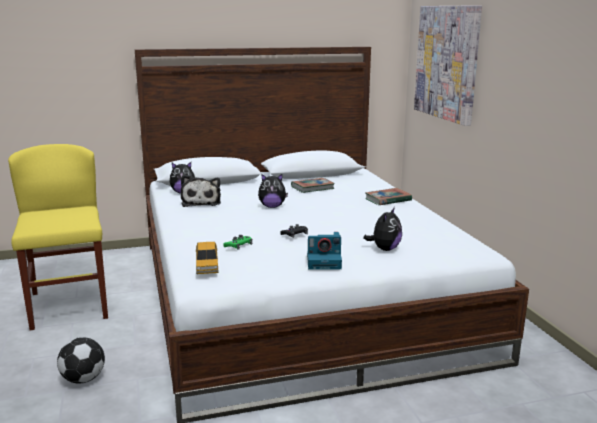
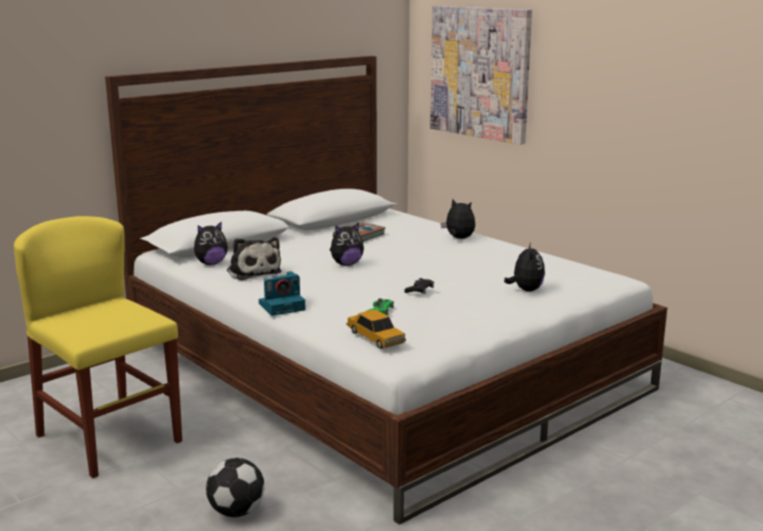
camera: 25 degrees left, 0 degrees up
(325, 262) = (488, 313): camera -> camera (282, 306)
(388, 200) = (458, 238): book -> plush toy

